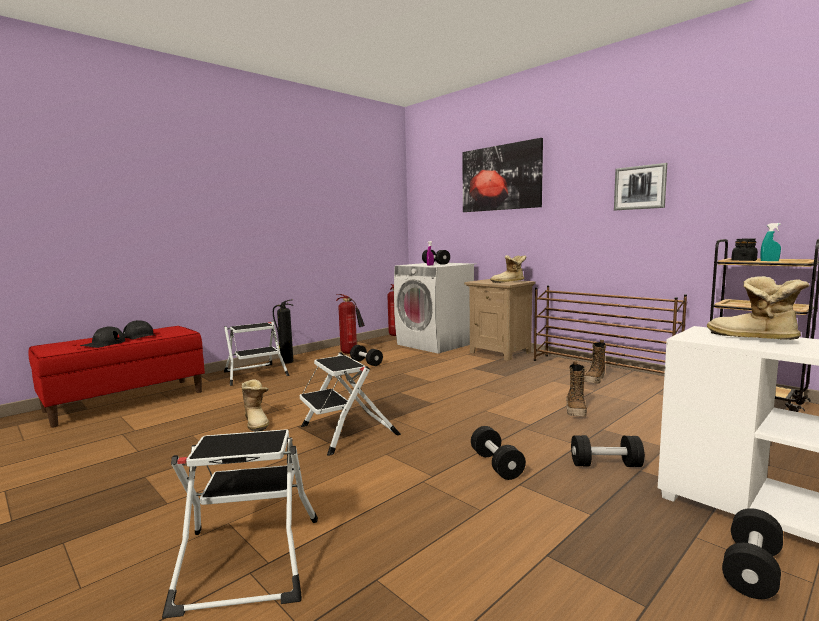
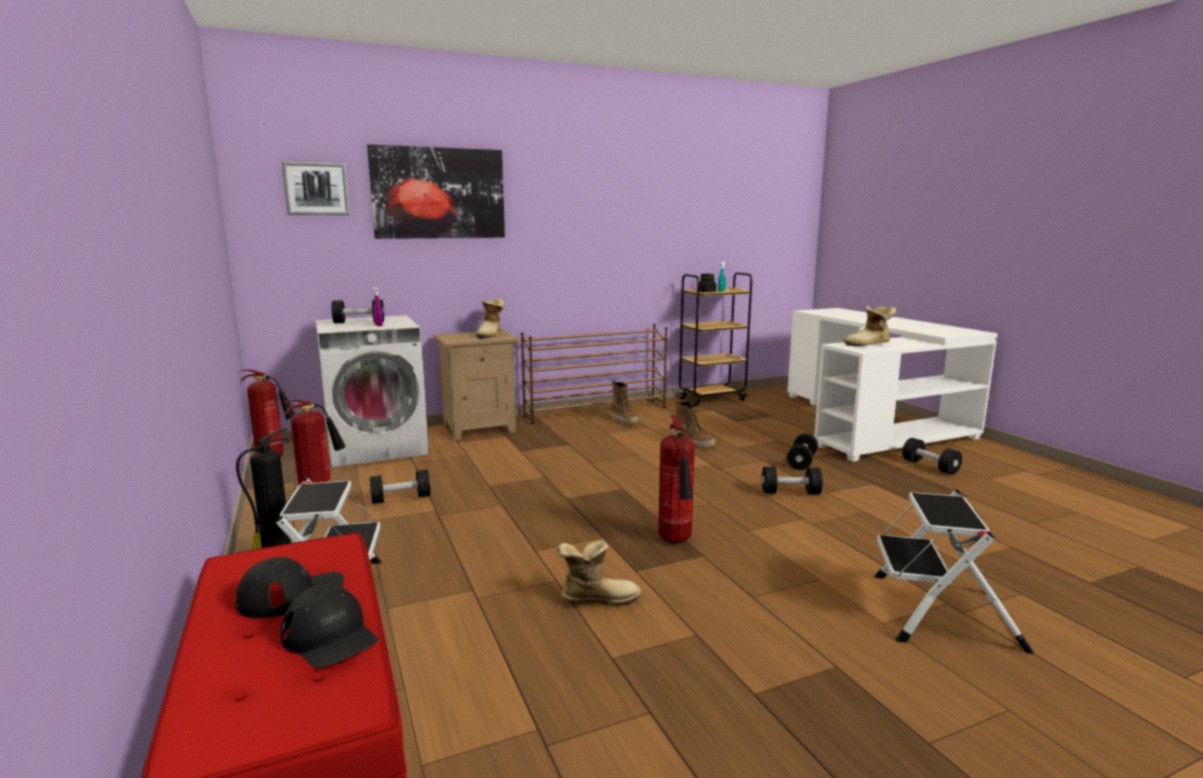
camera: 70 degrees left, 5 degrees up
(348, 431) = (676, 541): step ladder -> fire extinguisher
(640, 187) = (610, 223): picture -> picture (316, 189)

